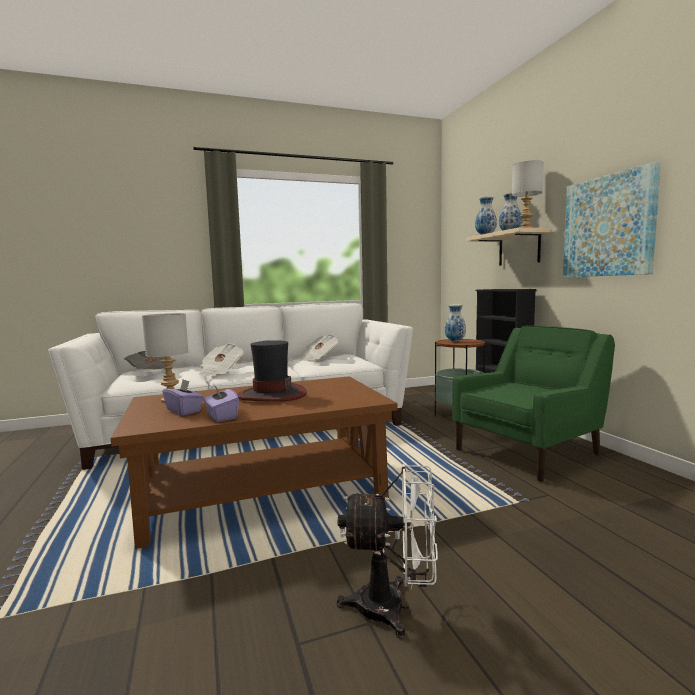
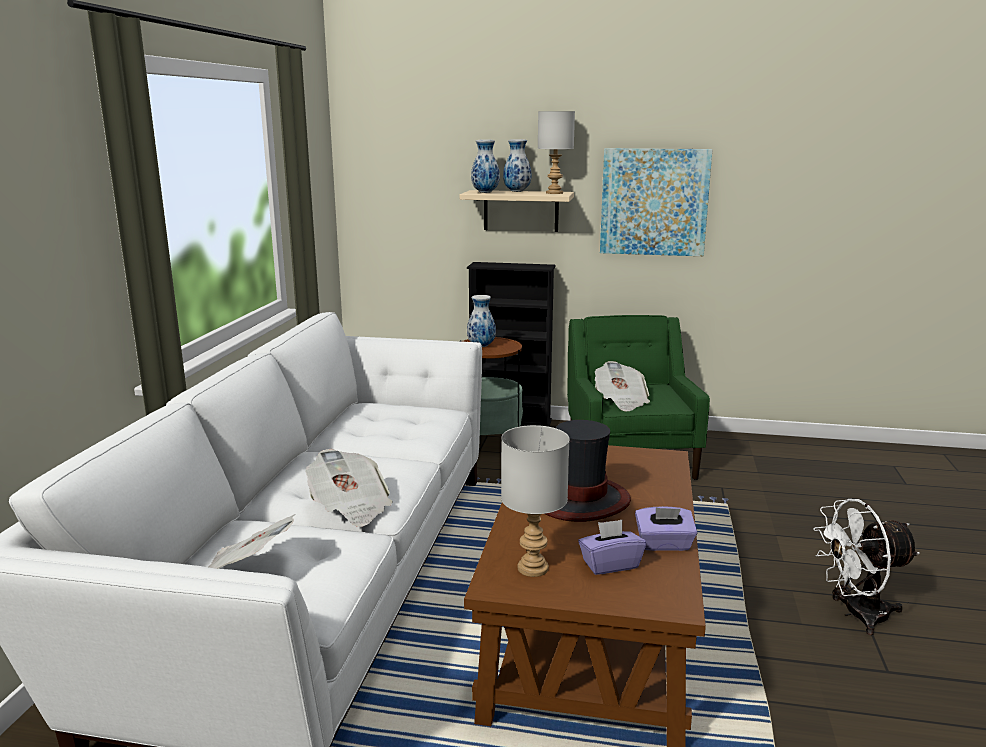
camera: 60 degrees left, 10 degrees up
(318, 358) = (366, 426): newspaper -> newspaper (621, 401)
(394, 608) = (856, 614): white fan -> white fan turned 135 degrees counterclockwise

